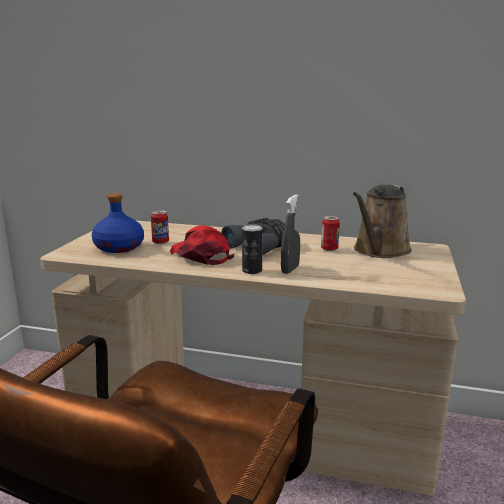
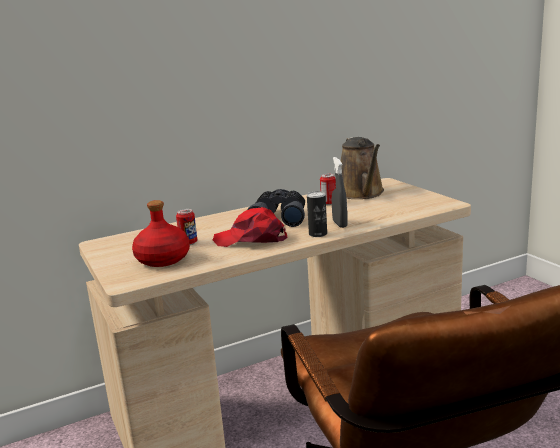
camera: 40 degrees left, 0 degrees up
(119, 247) = (163, 259): blue bottle -> red bottle

